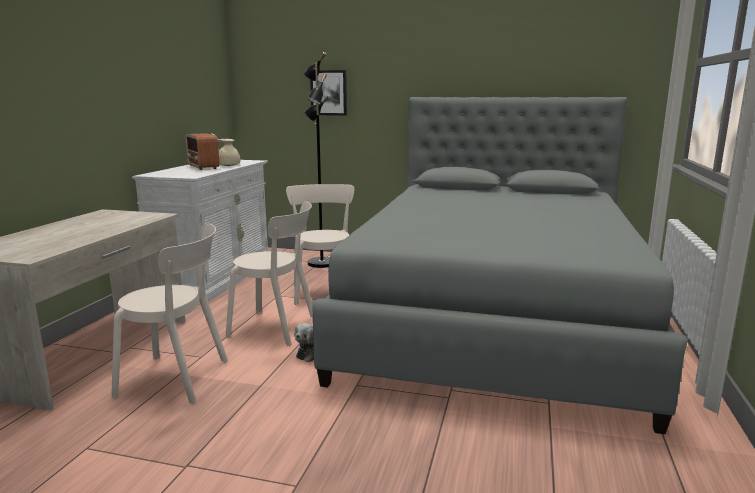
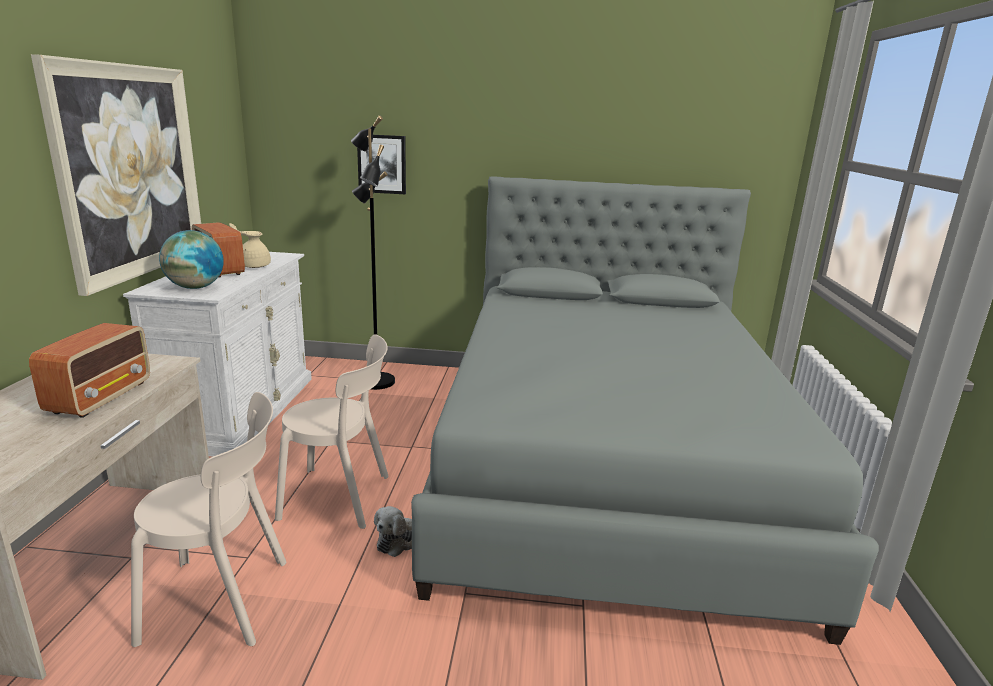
camera: 10 degrees left, 5 degrees up
(106, 228) = (101, 397): none -> radio
(142, 91) = (130, 172): none -> picture
(182, 173) = (195, 287): none -> globe
(324, 291) = (389, 430): beige chair -> none

